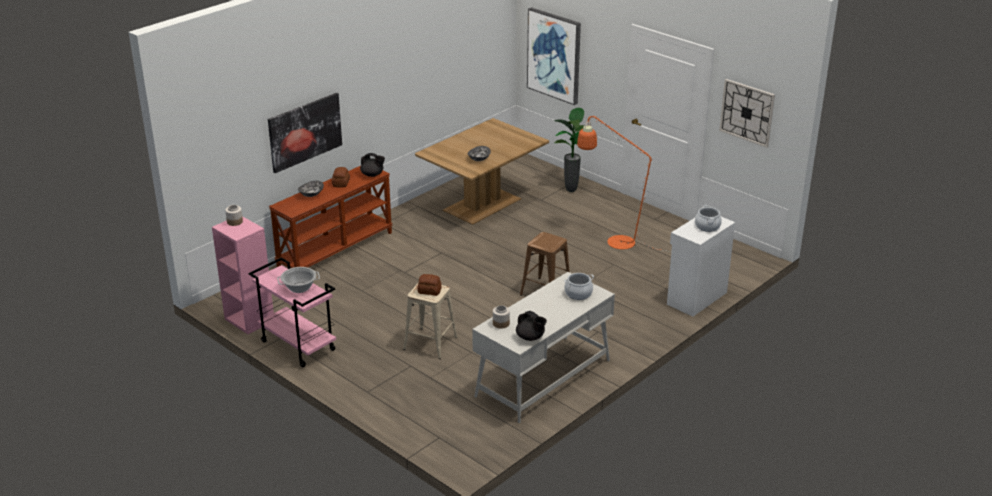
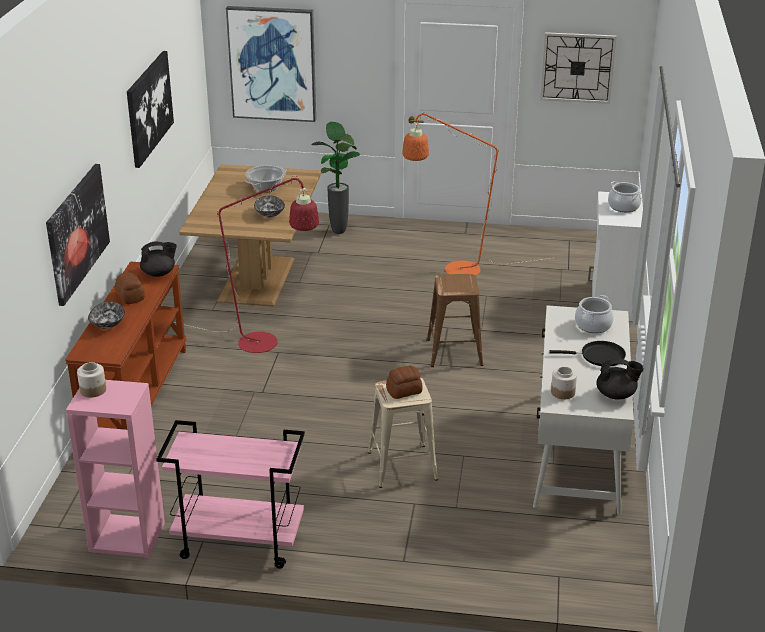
camera: 35 degrees left, 0 degrees up
(299, 288) = (245, 452): cooking pot -> cooking pot (266, 188)
(419, 66) = (149, 107): none -> picture
(441, 246) = (267, 344): none -> red floor lamp
(554, 312) = (599, 356): none -> black frying pan

